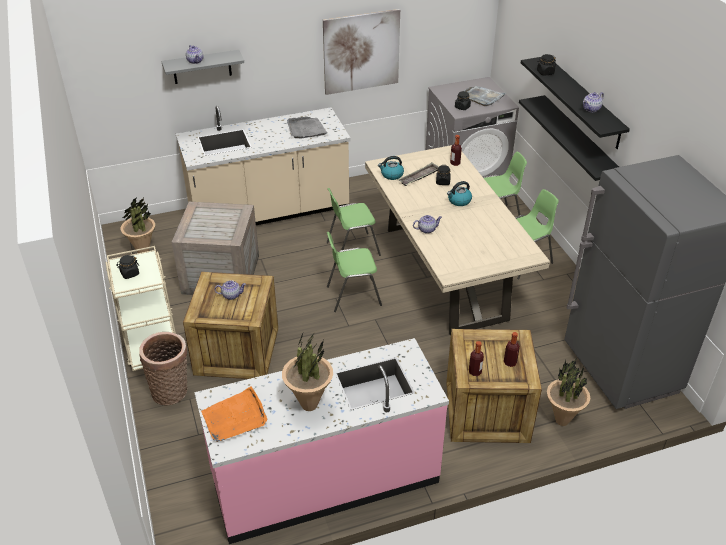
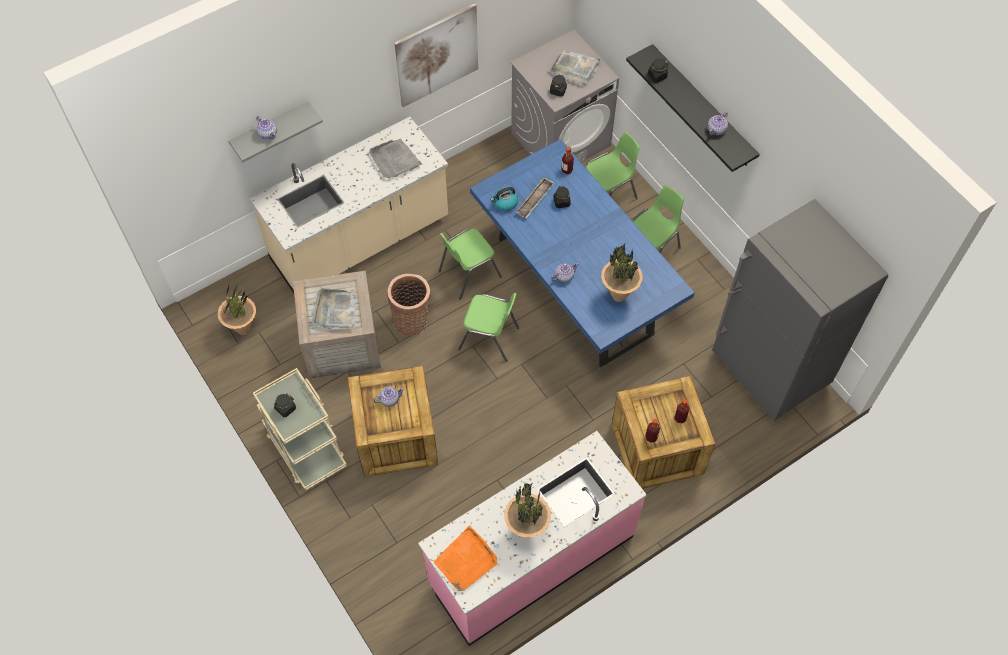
camera: 15 degrees left, 20 degrees up
(172, 391) = (351, 500): basket -> basket (412, 320)
(214, 226) = (335, 311): none -> grey tray
(353, 295) = (489, 338): green chair -> green chair turned 135 degrees counterclockwise
(445, 273) = (575, 287): beige dining table -> blue dining table
(459, 201) = (586, 227): kettle -> none
(562, 420) = (726, 442): potted plant -> potted plant (618, 296)
(579, 142) = (700, 141): black shelf -> none

